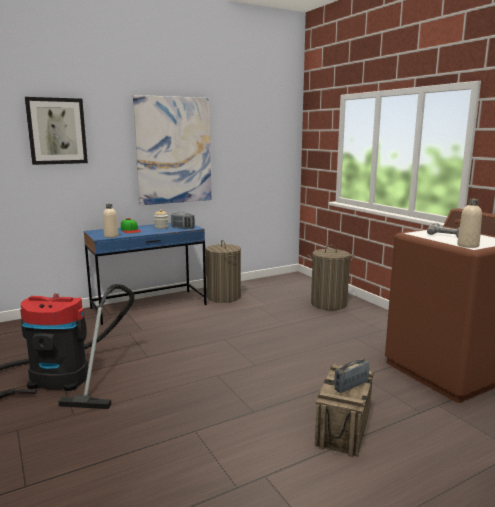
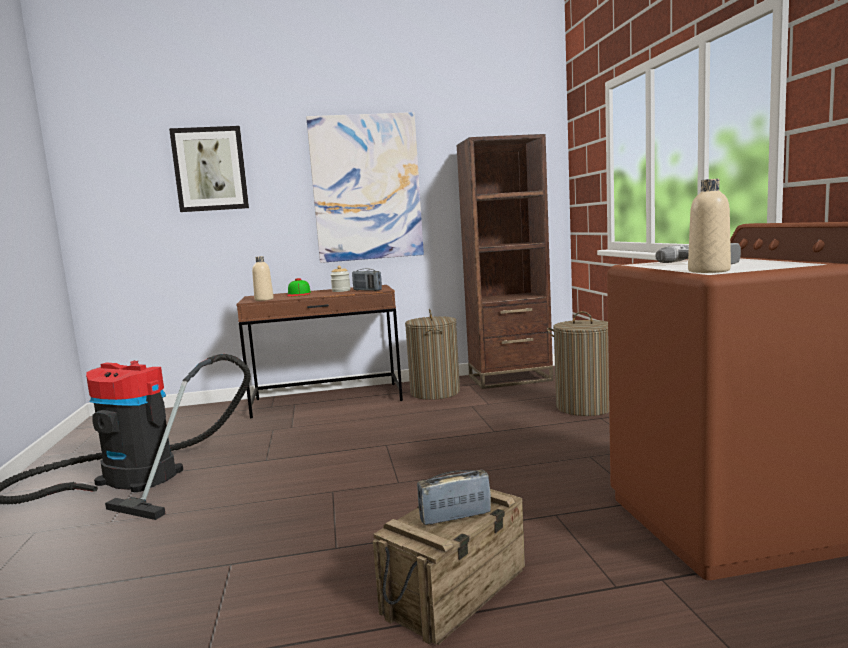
camera: 20 degrees right, 5 degrees down
(149, 306) = (327, 400): blue desk -> brown desk
(266, 284) = (510, 378): none -> brown bookcase

